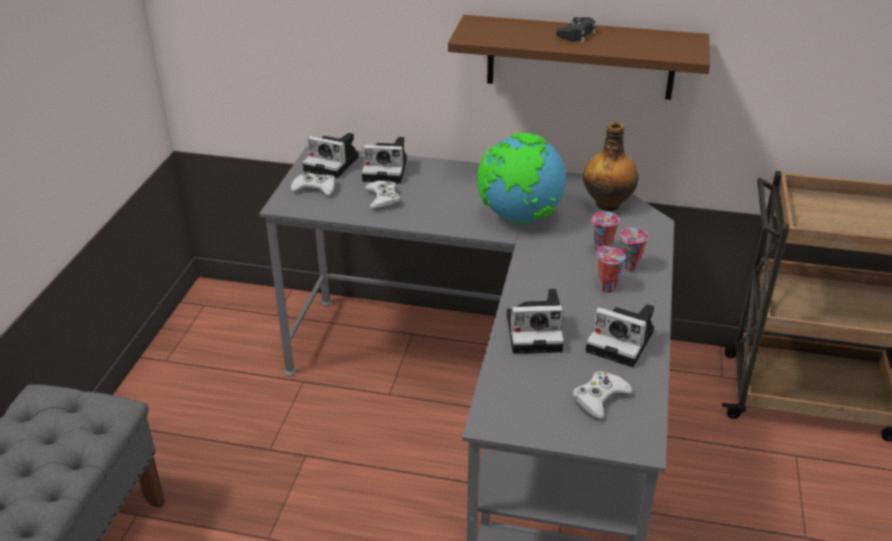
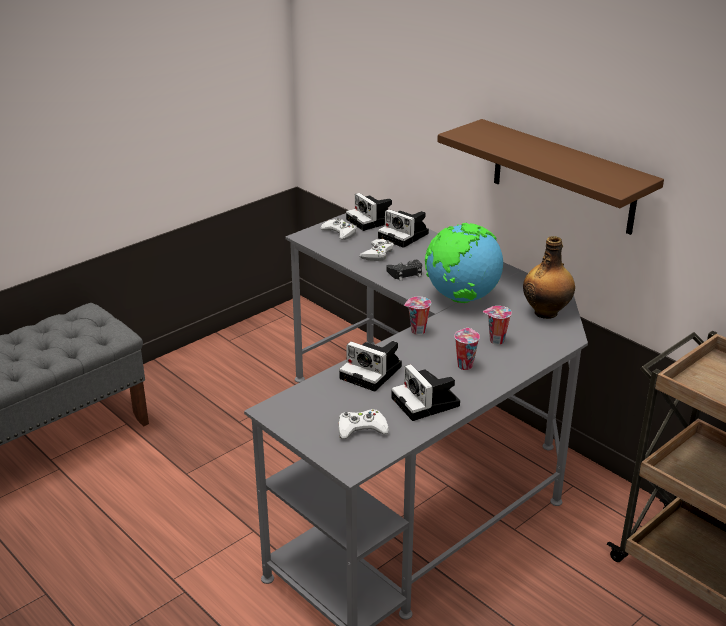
camera: 35 degrees right, 5 degrees down
(576, 34) = (546, 152): black game controller -> black game controller (406, 273)
(630, 267) = (502, 360): cup -> cup (417, 331)

